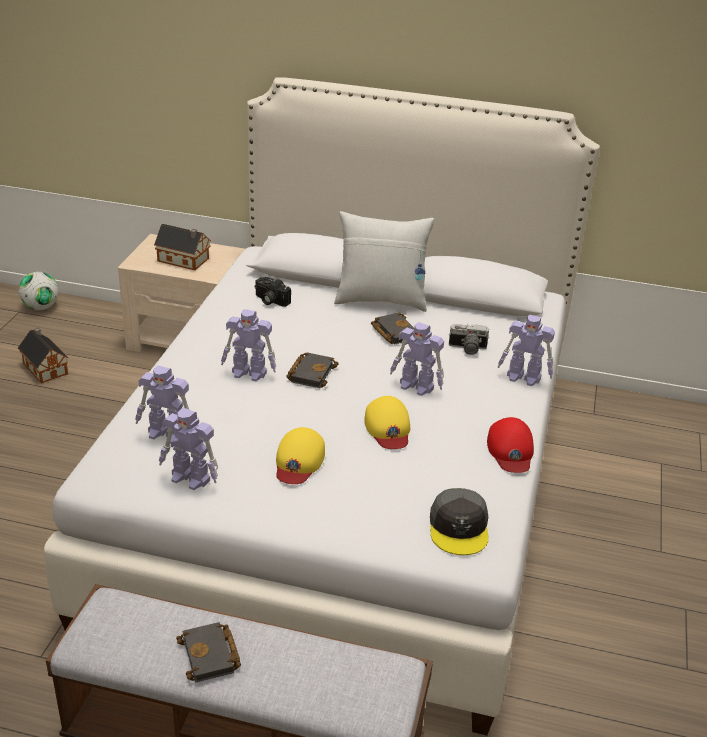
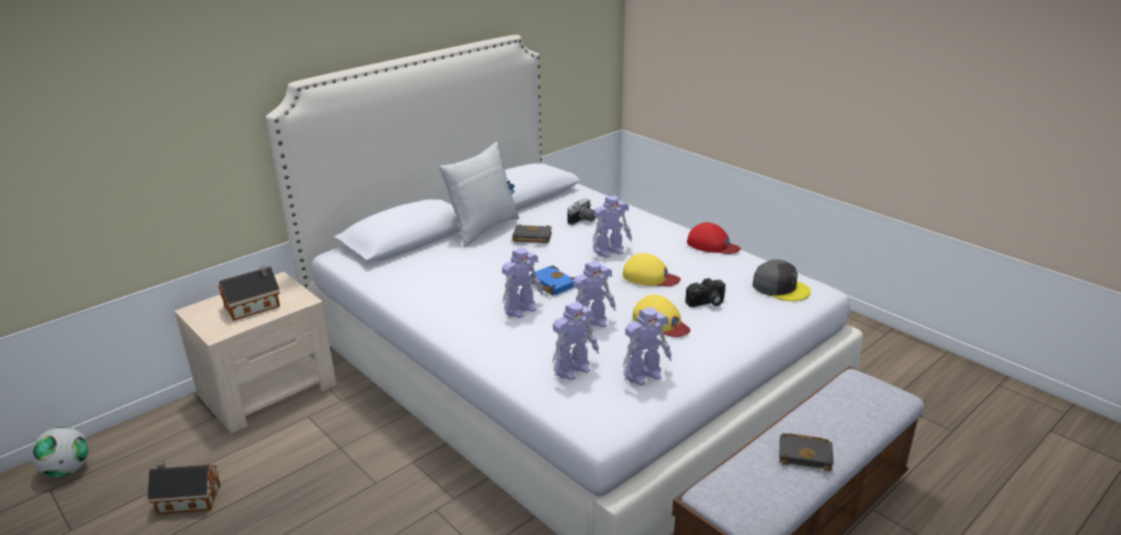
camera: 55 degrees left, 5 degrees down
(270, 300) = (423, 271): camera -> camera (707, 303)
(311, 373) = (550, 284): black book -> blue book
(524, 378) = (637, 215): toy robot -> toy robot (592, 324)

